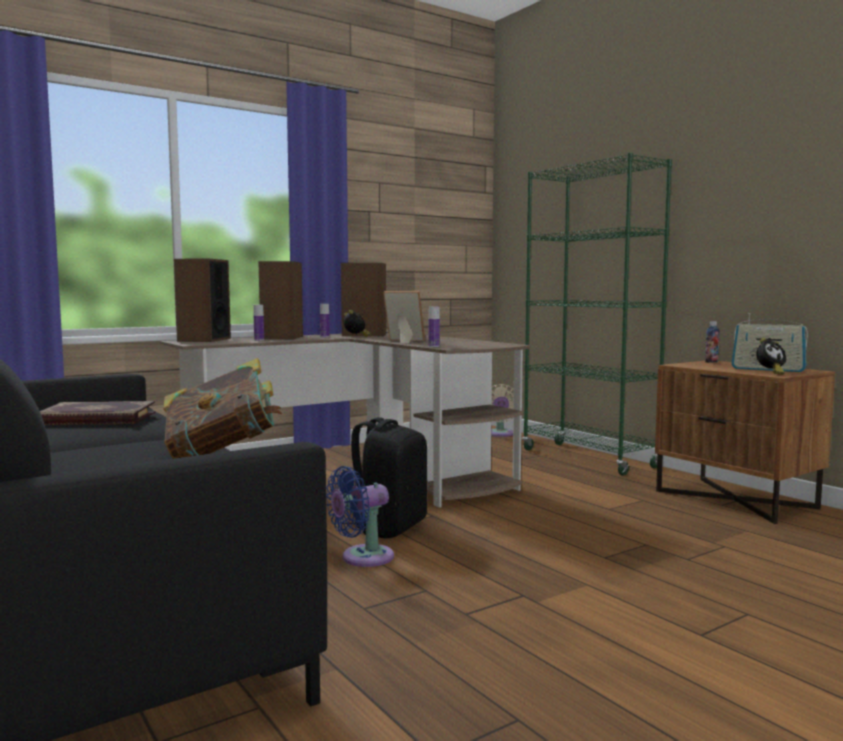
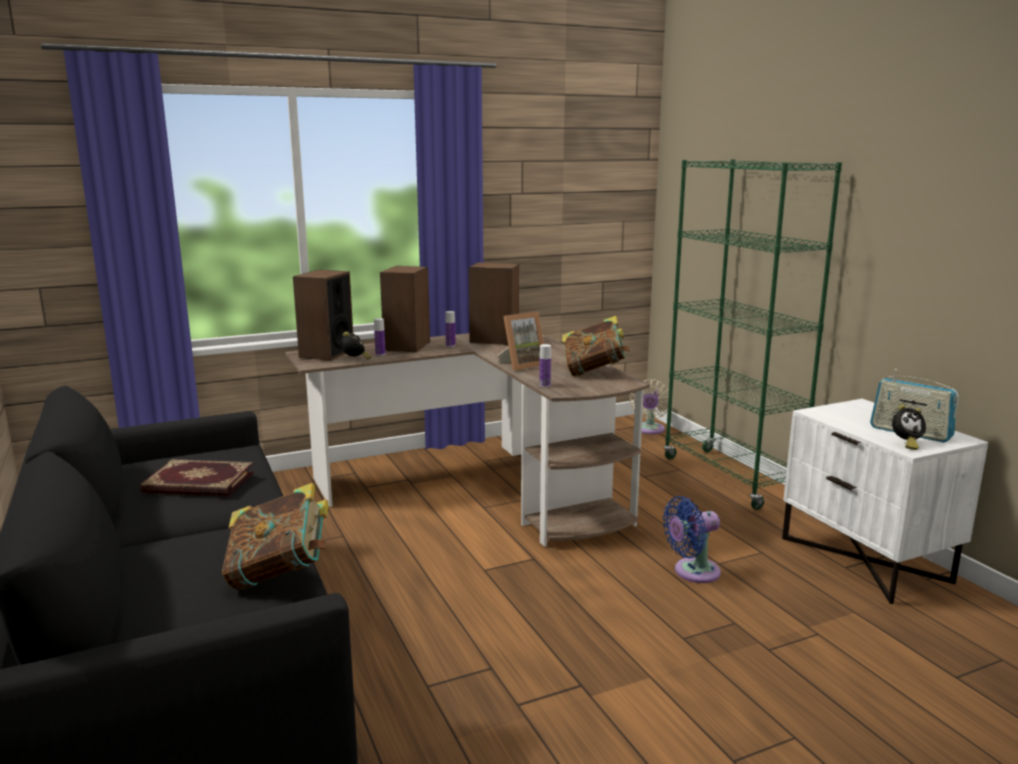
camera: 10 degrees right, 10 degrees up
(355, 337) = (481, 348): alarm clock -> alarm clock (355, 360)
(362, 558) = (446, 615): blue fan -> blue fan (692, 572)
(389, 527) = (485, 573): black backpack -> none
(402, 341) = (522, 365): picture frame -> picture frame turned 120 degrees clockwise
(473, 342) = (594, 372): none -> book
(711, 362) = (859, 406): bottle -> none
(736, 499) = (866, 559): brown nightstand -> white nightstand

